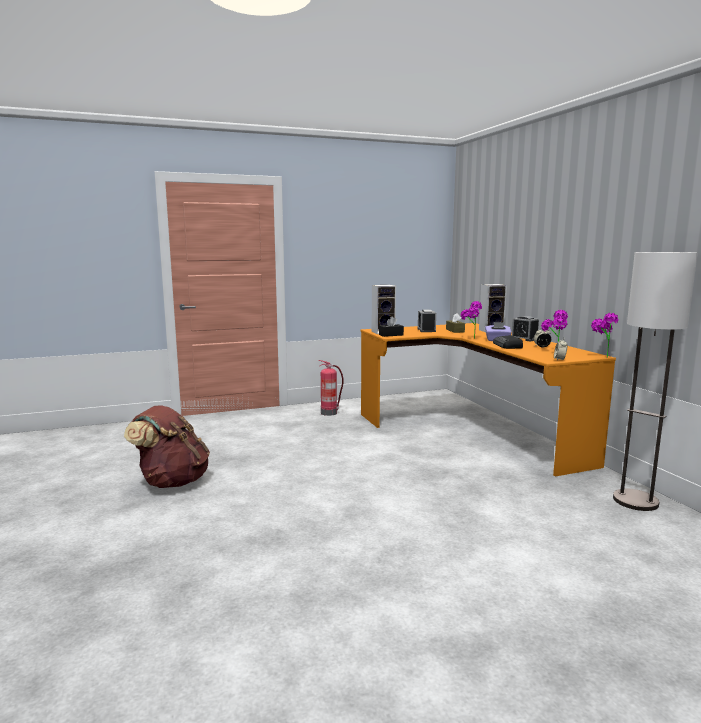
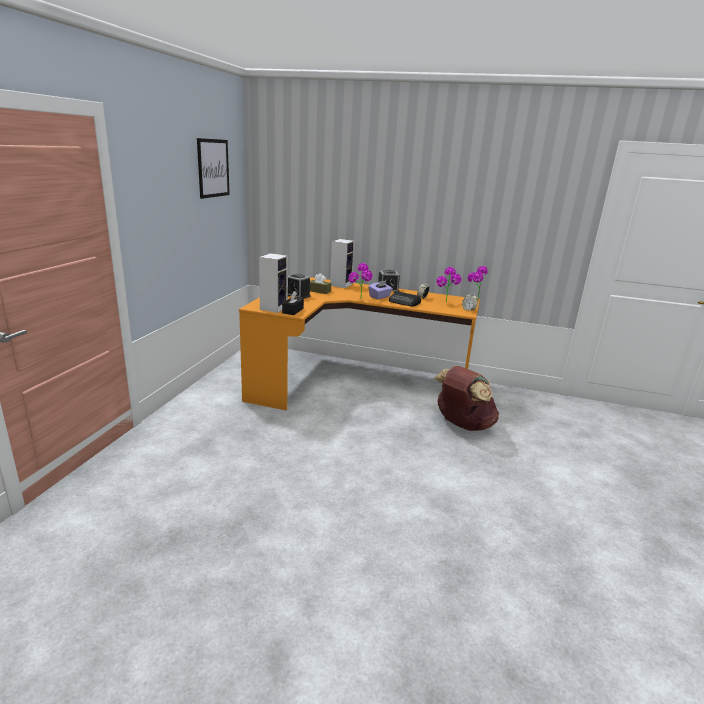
camera: 55 degrees left, 10 degrees up
(172, 482) = (247, 596): brown backpack -> brown backpack (462, 425)
(329, 413) = (209, 412): fire extinguisher -> none
(401, 222) = (213, 168): none -> picture
(635, 501) = (517, 398): floor lamp -> none

